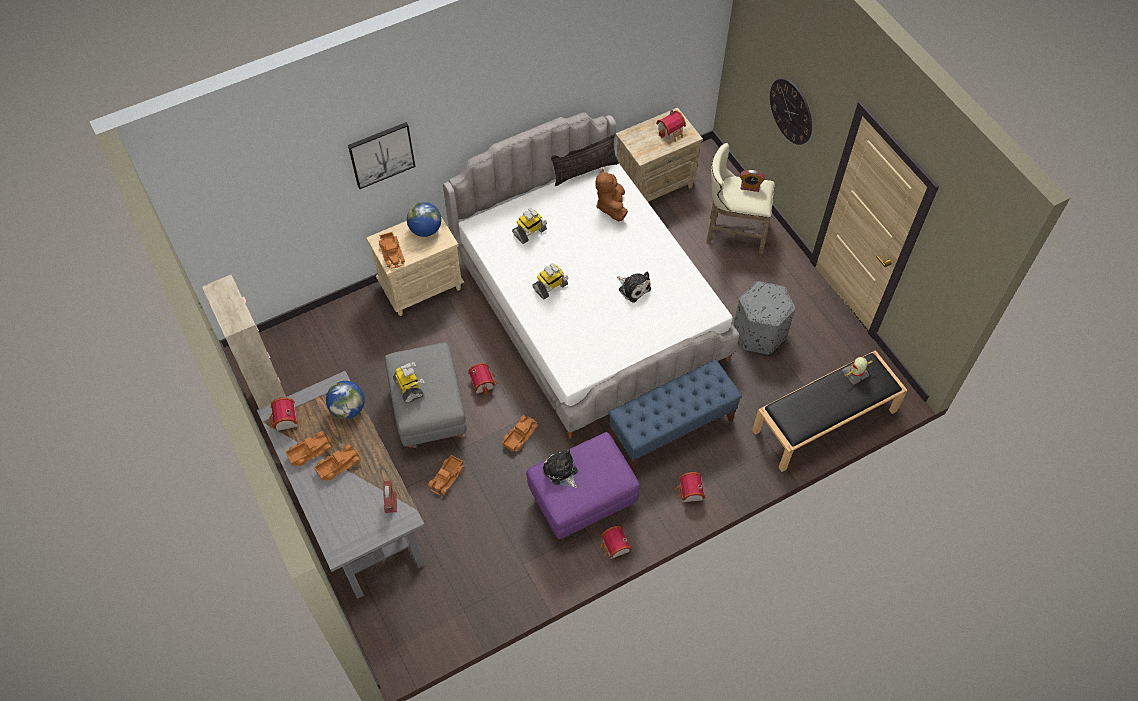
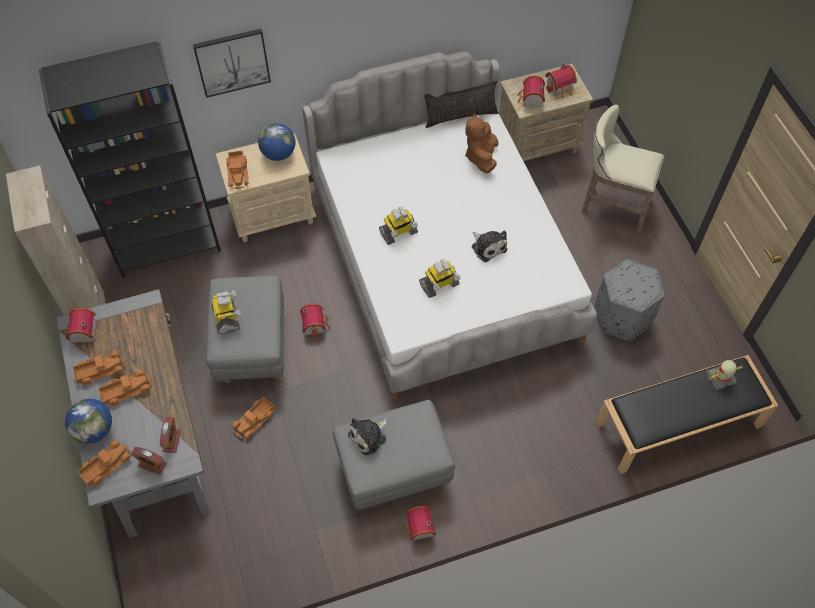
camera: 10 degrees right, 0 degrees up
(327, 328) = (167, 243): none -> black bookcase
(348, 408) = (152, 330): globe -> globe (94, 430)
(519, 435) = (341, 387): toy truck -> toy truck (105, 465)
(530, 232) = (388, 172): toy robot -> toy robot (439, 285)
(561, 472) = (369, 436): plush toy -> plush toy turned 105 degrees counterclockwise
(582, 501) = (393, 471): purple ottoman -> grey ottoman
(671, 428) = (506, 406): blue bench -> none
(689, 493) = (513, 481): toy house -> toy house (530, 100)
(750, 187) = (636, 156): alarm clock -> alarm clock (152, 465)
(791, 111) = (693, 77): wall clock -> none

